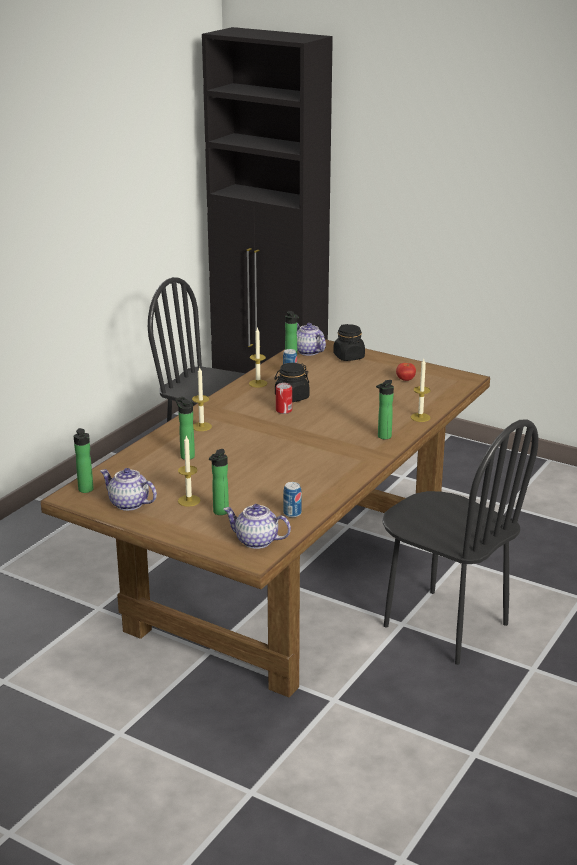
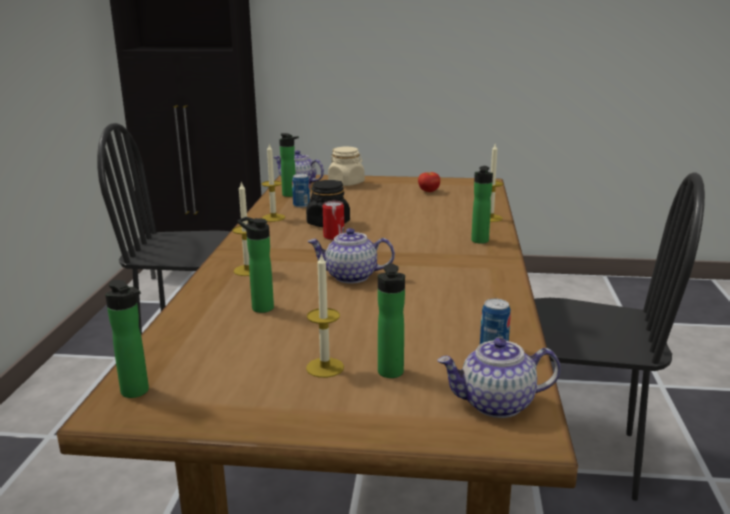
camera: 25 degrees left, 5 degrees down
(128, 504) = (229, 397): teapot -> teapot (350, 277)
(349, 357) = (346, 183): black jar -> beige jar

